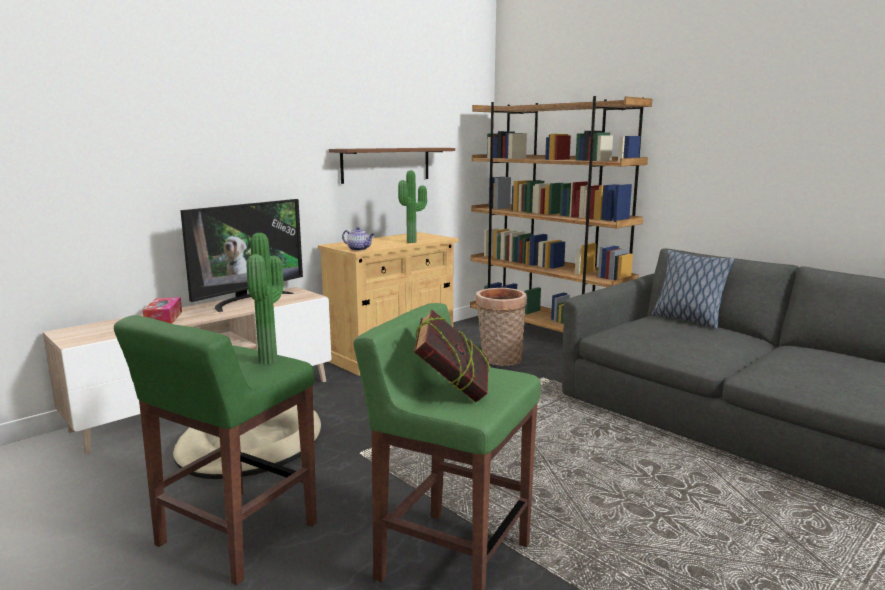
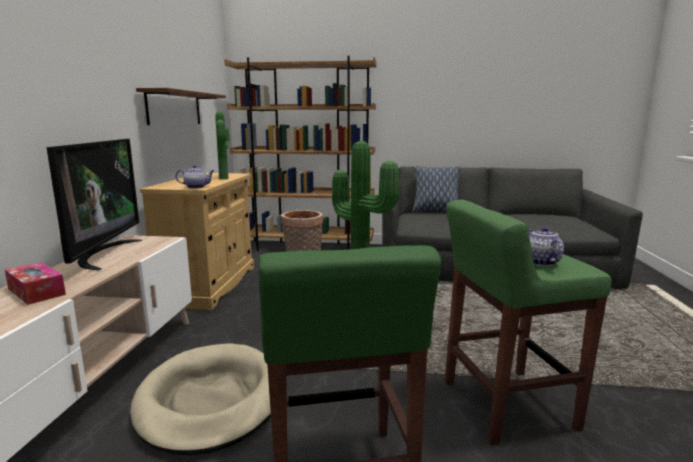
camera: 40 degrees left, 0 degrees up
(452, 393) = (540, 262): book -> teapot

